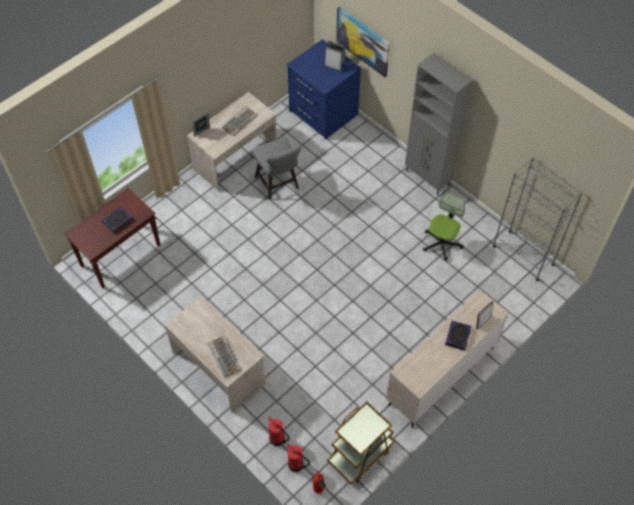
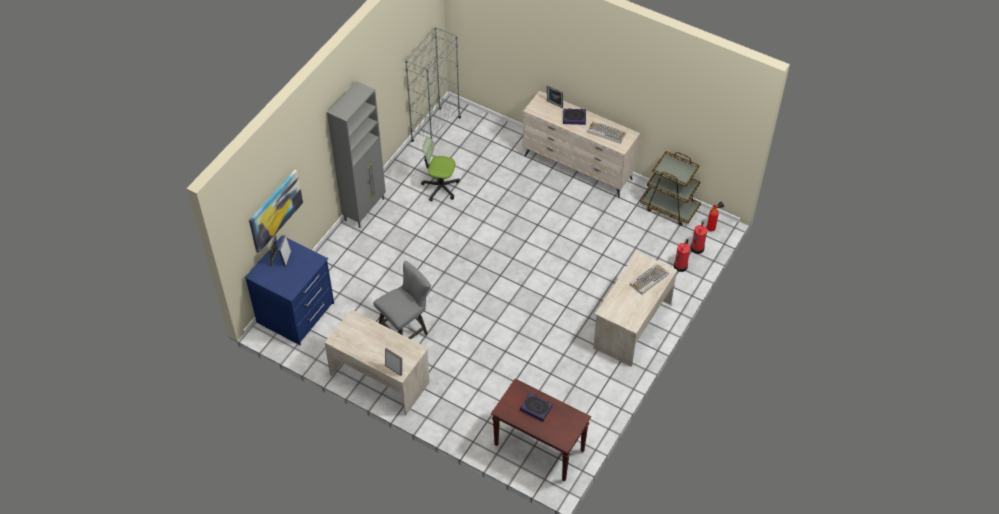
camera: 105 degrees left, 5 degrees down
(239, 121) = (369, 339): keyboard -> keyboard (606, 132)

